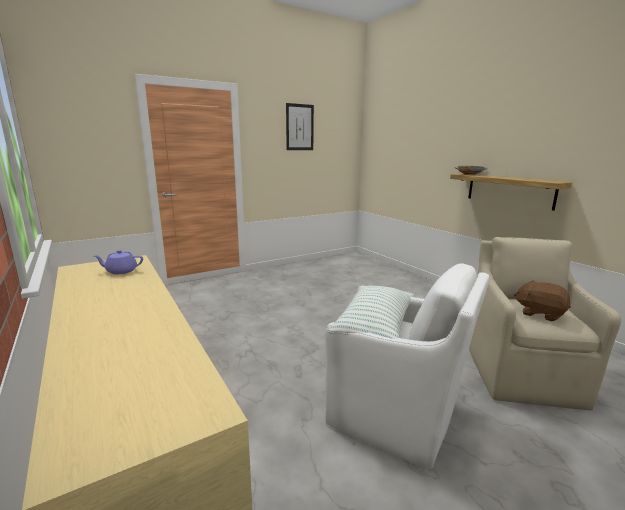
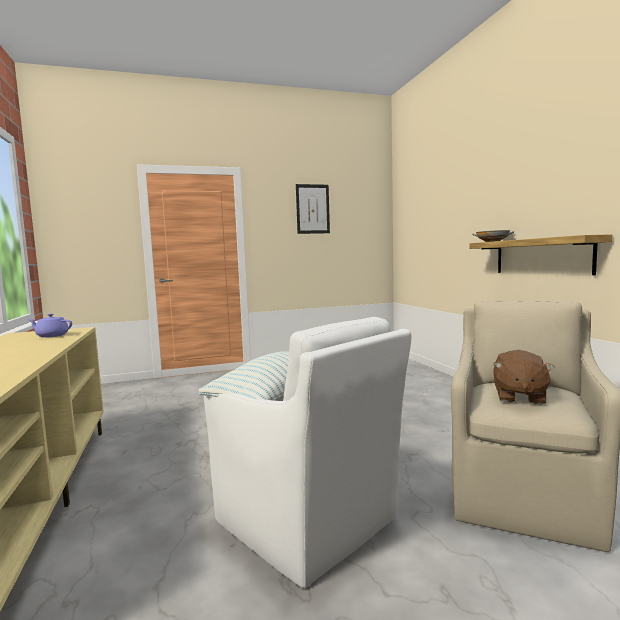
camera: 15 degrees right, 10 degrees down
(539, 313) = (519, 397): brown plush toy -> brown plush toy turned 120 degrees counterclockwise

